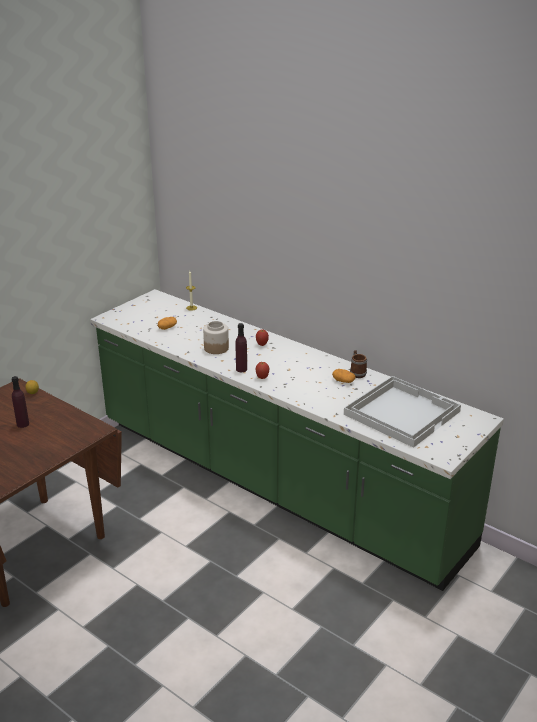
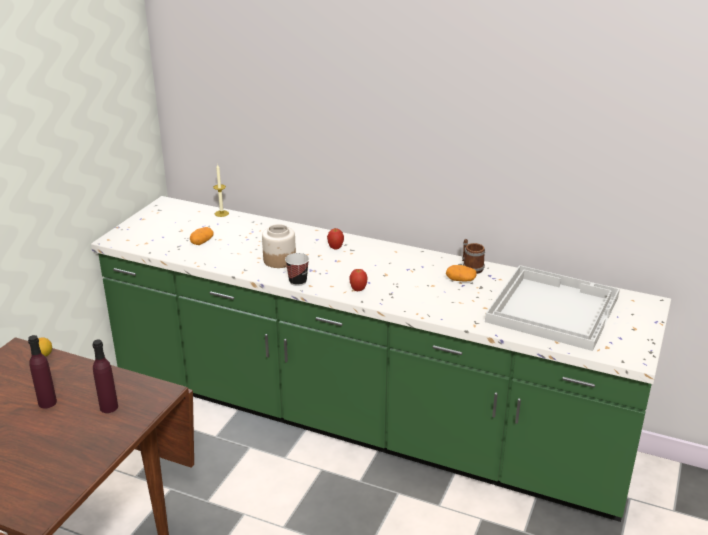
camera: 15 degrees left, 0 degrees up
(221, 366) = (298, 281): none -> cup
(241, 369) = (326, 282): purple bottle -> purple bottle (109, 407)

